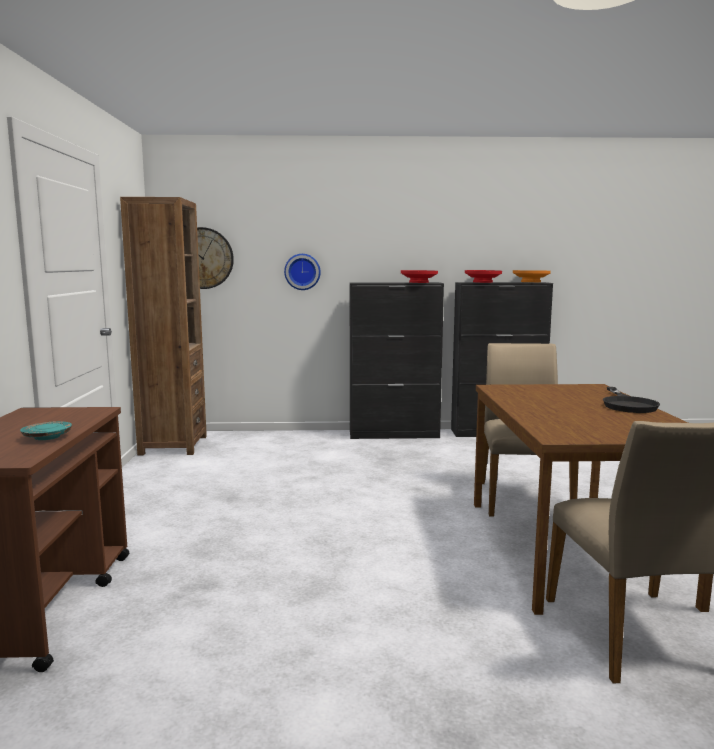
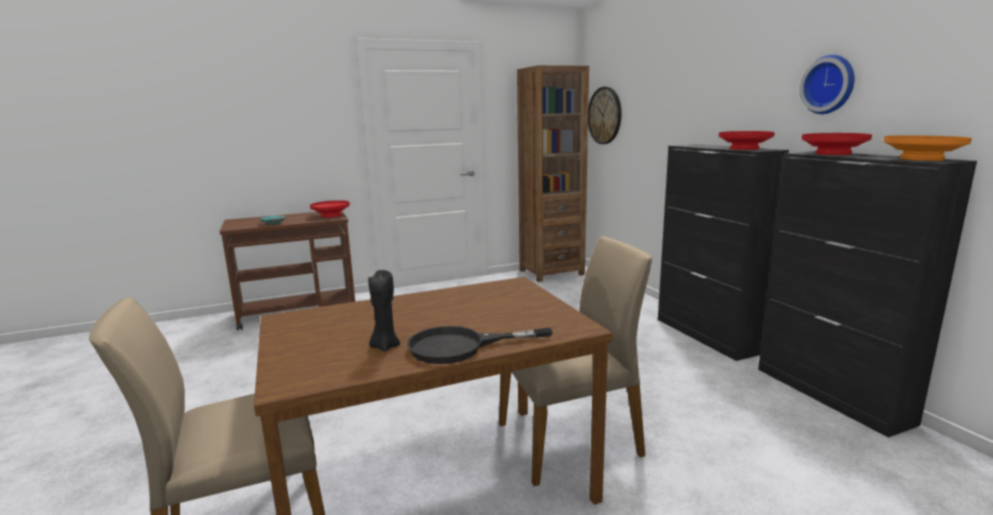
camera: 70 degrees right, 5 degrees up
(67, 412) = (331, 215): none -> red bowl
(302, 271) = (664, 130): wall clock -> wall clock (829, 84)
(626, 416) = (385, 346): none -> black candle

